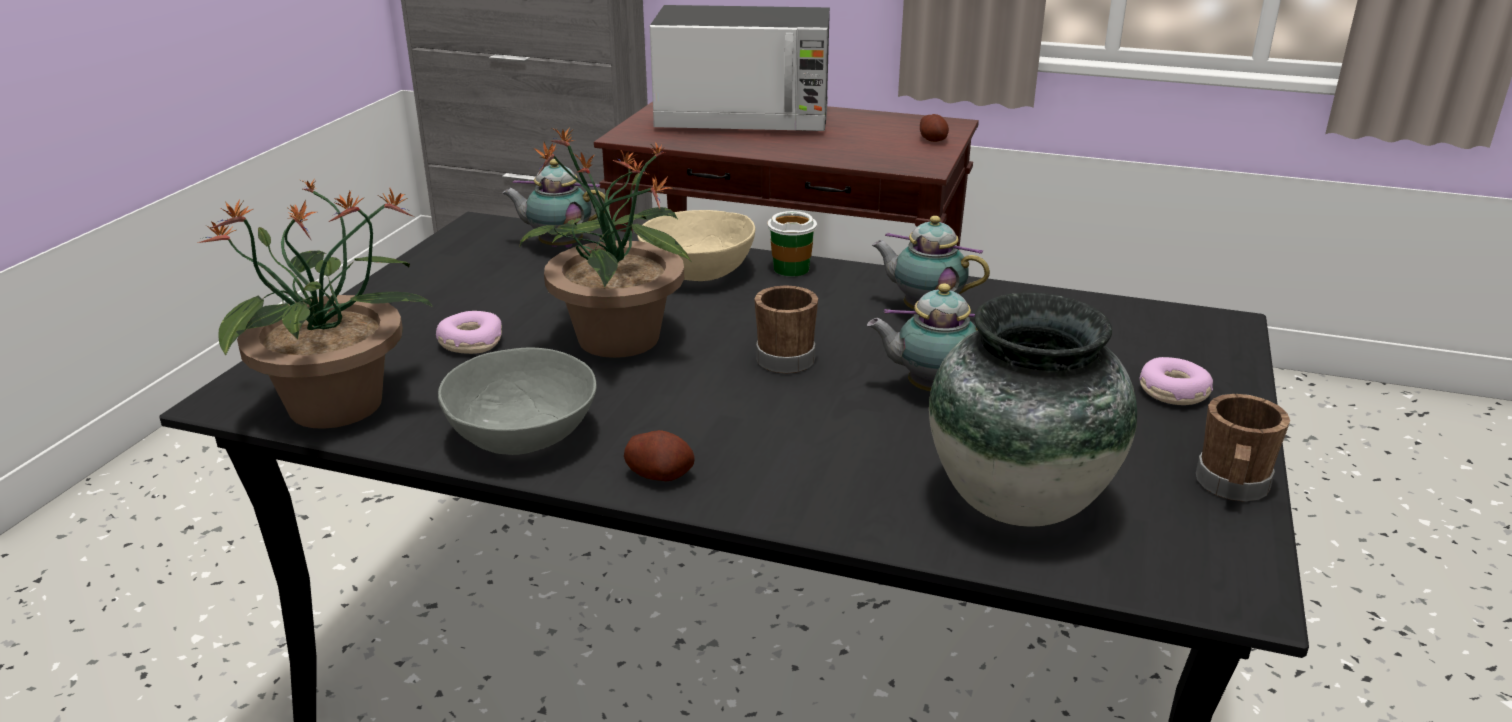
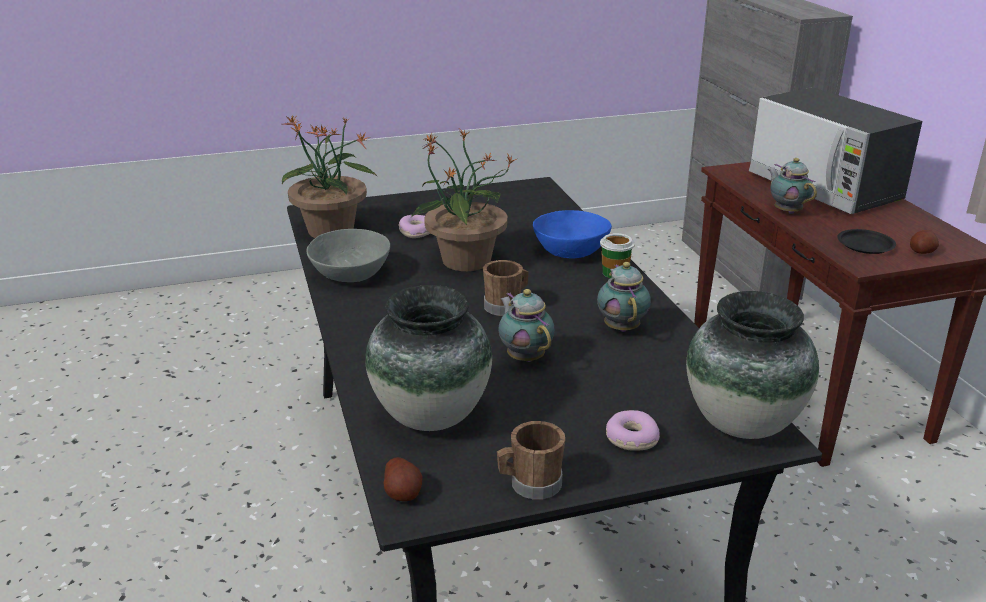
camera: 55 degrees right, 0 degrees up
(558, 246) = (544, 210): teapot -> teapot (786, 211)
(660, 474) = (353, 315): potato -> potato (403, 493)
(697, 271) = (570, 251): beige bowl -> blue bowl
(889, 152) = (865, 245): none -> black plate
(1189, 327) = (743, 424): none -> vase

